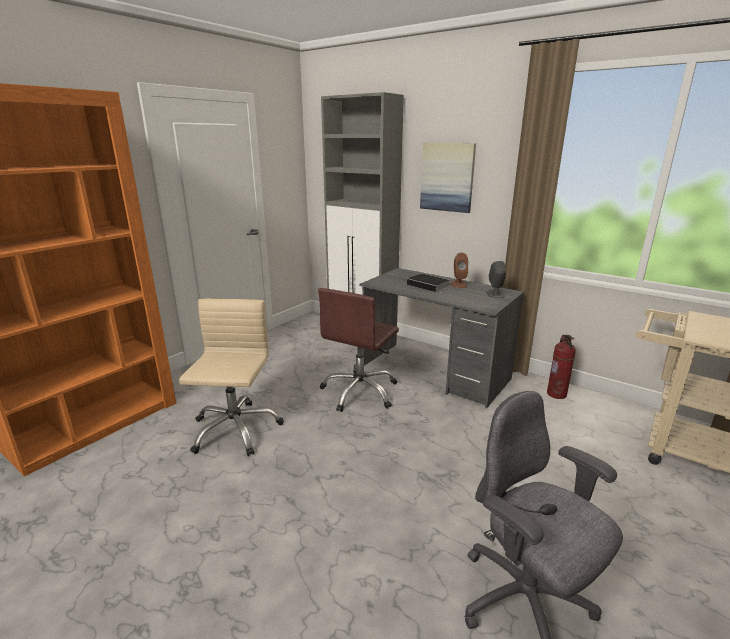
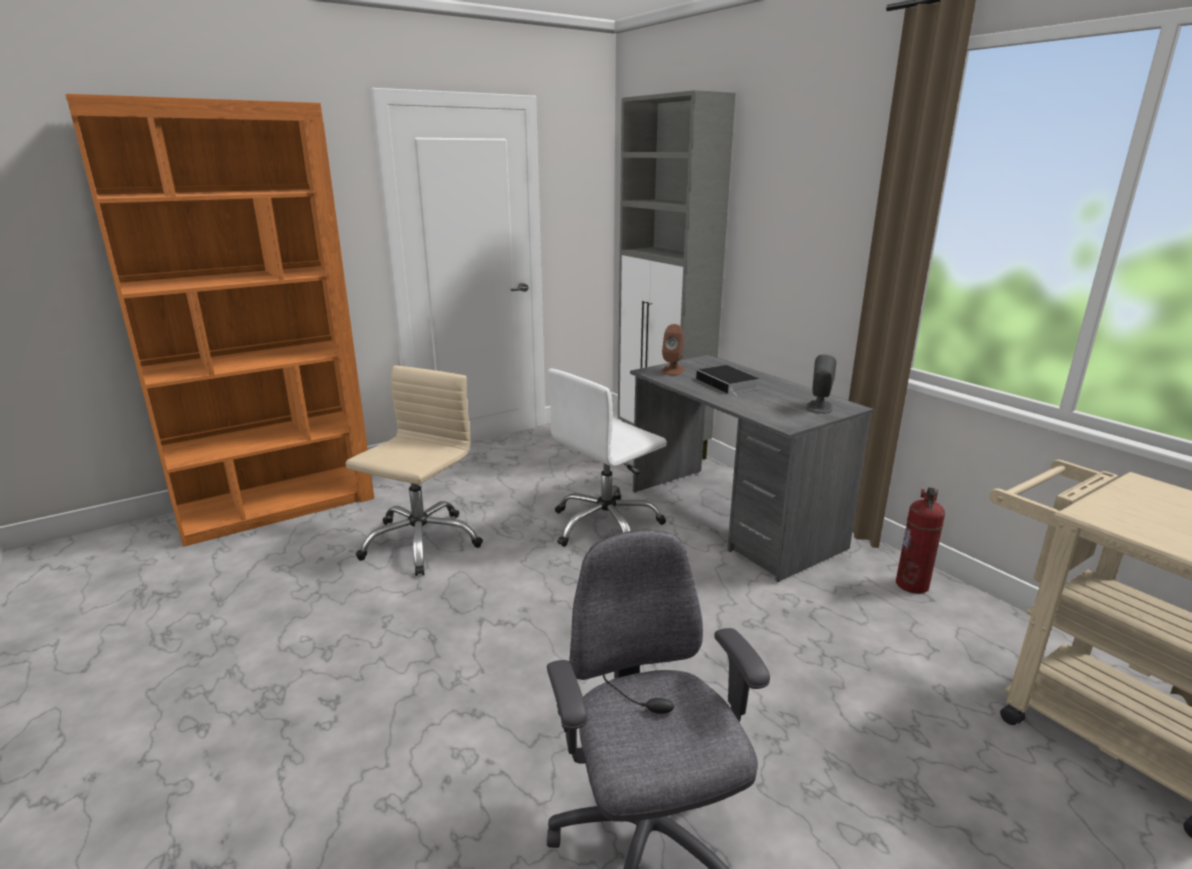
camera: 20 degrees right, 0 degrees up
(360, 392) = (606, 526): brown office chair -> white office chair
(447, 177) = (787, 220): picture -> none
(458, 284) = (776, 387): brown speaker -> brown speaker (672, 370)

